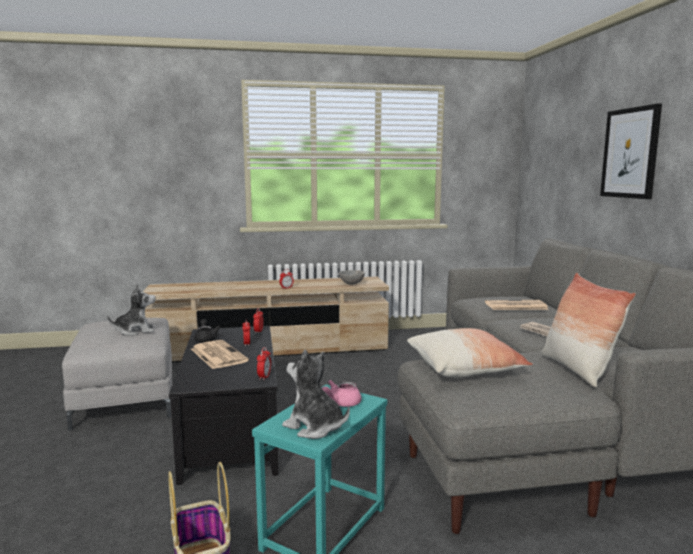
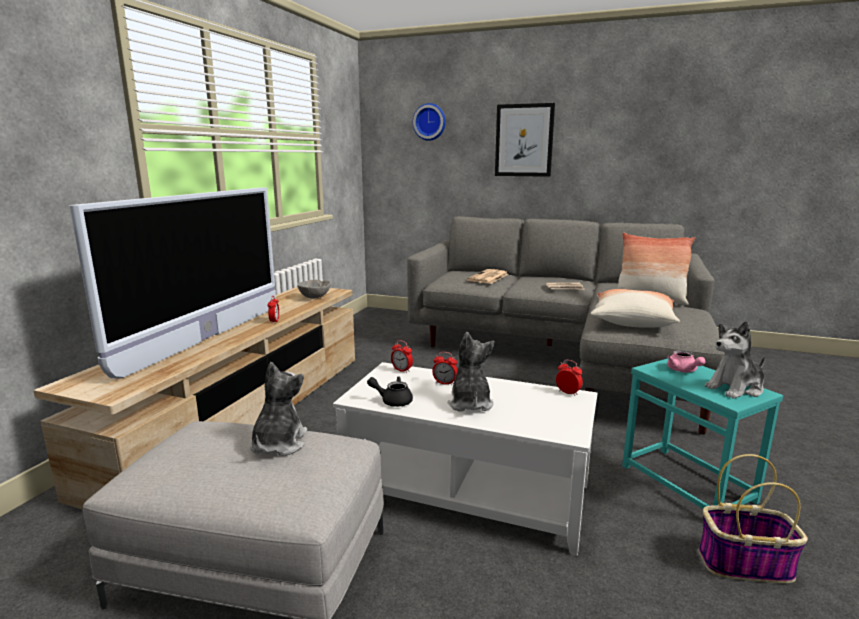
camera: 60 degrees left, 5 degrees up
(217, 355) = (470, 403): newspaper -> plush toy
(233, 430) = (466, 490): black coffee table -> white coffee table
(239, 286) = (206, 338): none -> television
(561, 136) = (430, 122): none -> wall clock

